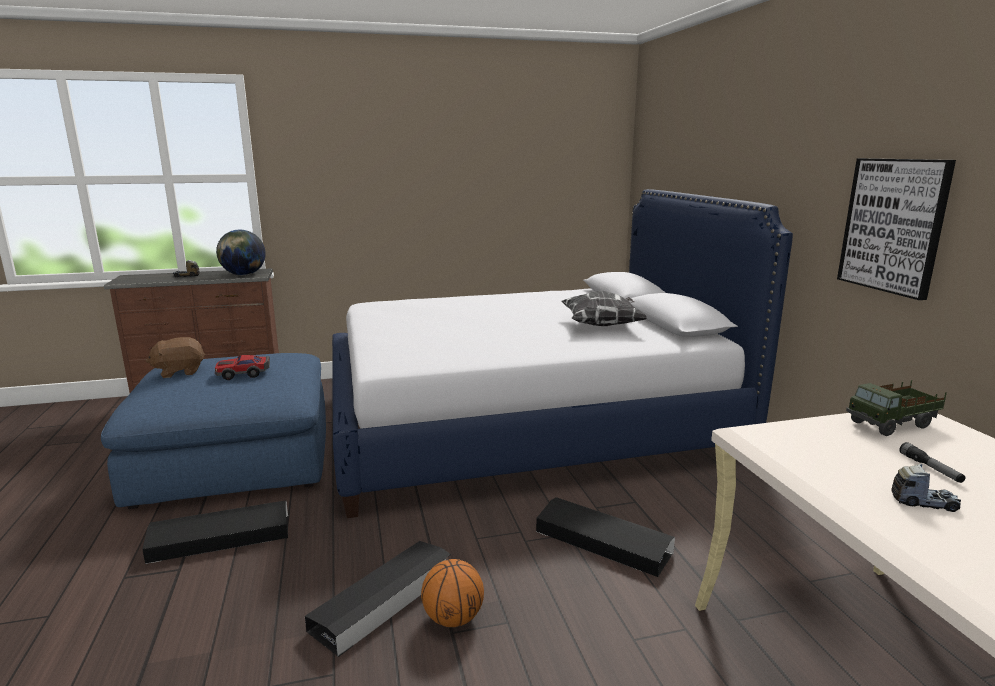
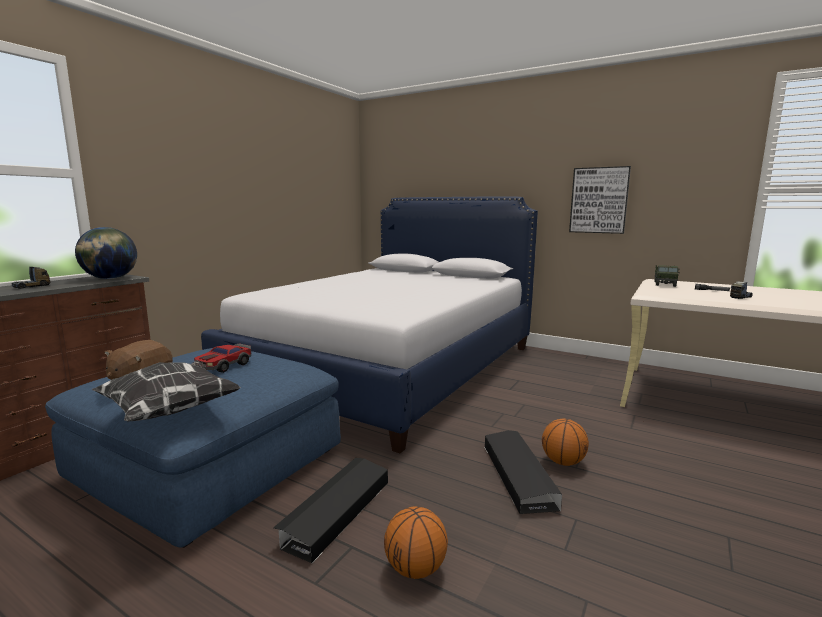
camera: 45 degrees left, 5 degrees down
(171, 612) = (415, 569): none -> basketball
(602, 325) = (442, 280): pillow -> pillow (171, 410)
(602, 542) = (543, 401): black storage box -> none

